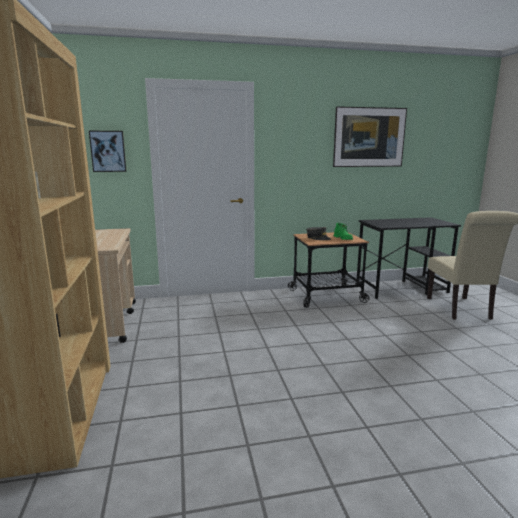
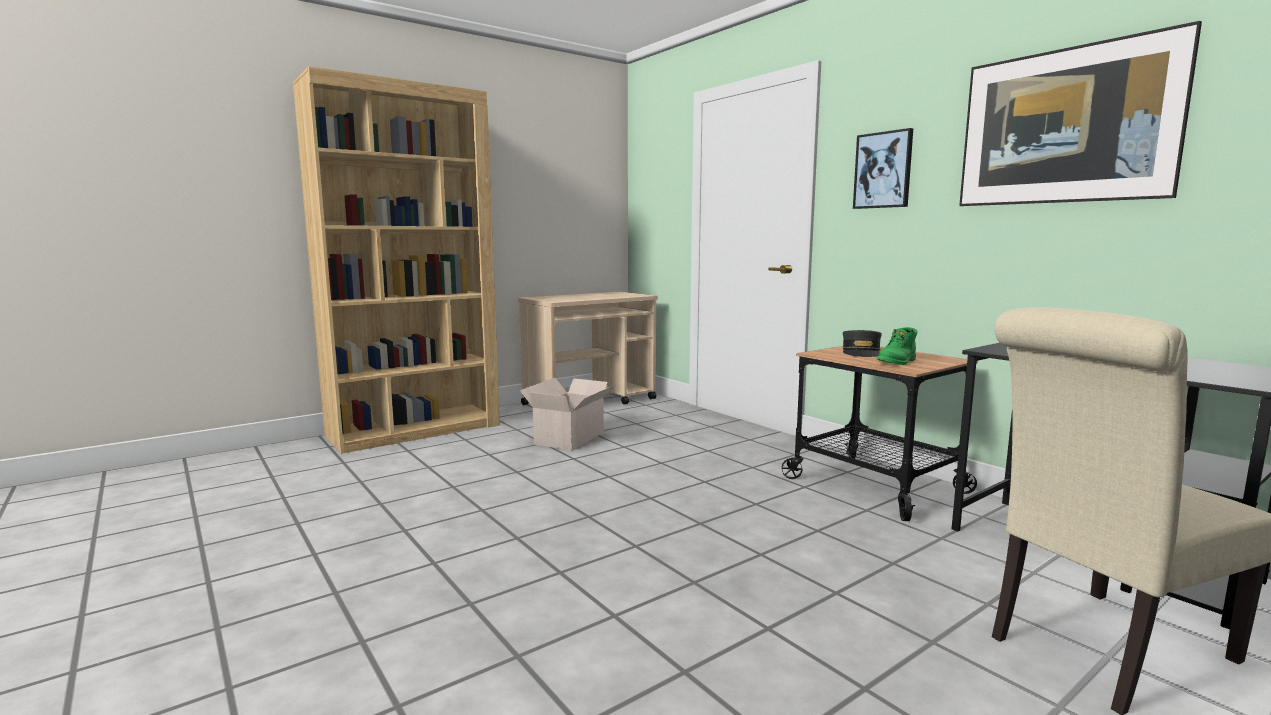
camera: 65 degrees right, 5 degrees down
(108, 151) = (657, 195): picture -> picture (883, 170)
(180, 344) = (571, 437): none -> cardboard box

